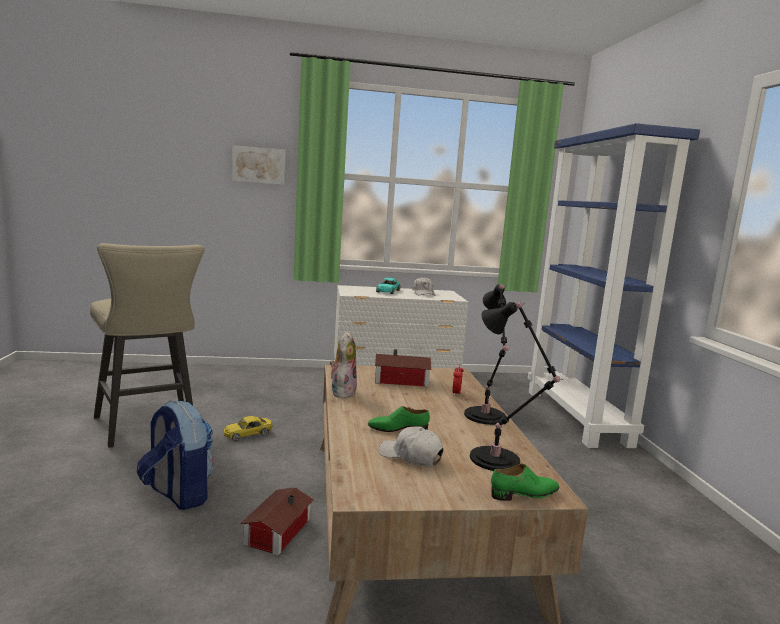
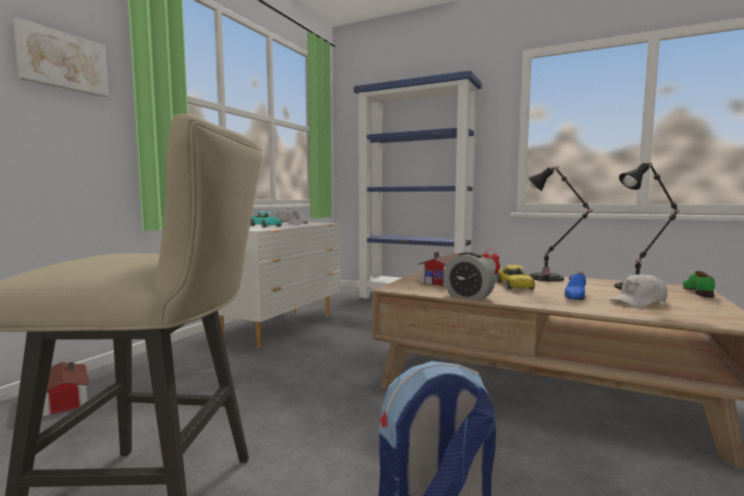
camera: 55 degrees left, 5 degrees down
(248, 434) = (298, 421): yellow toy car -> yellow toy car (514, 285)
(275, 532) = (557, 455): toy house -> toy house (62, 400)
(342, 392) = (468, 296): plush toy -> alarm clock
(398, 429) = (575, 296): green shoe -> blue shoe

